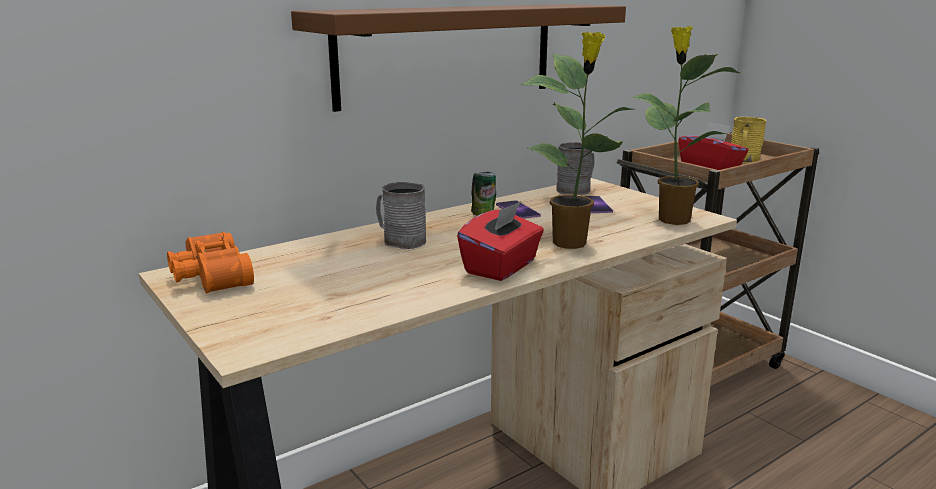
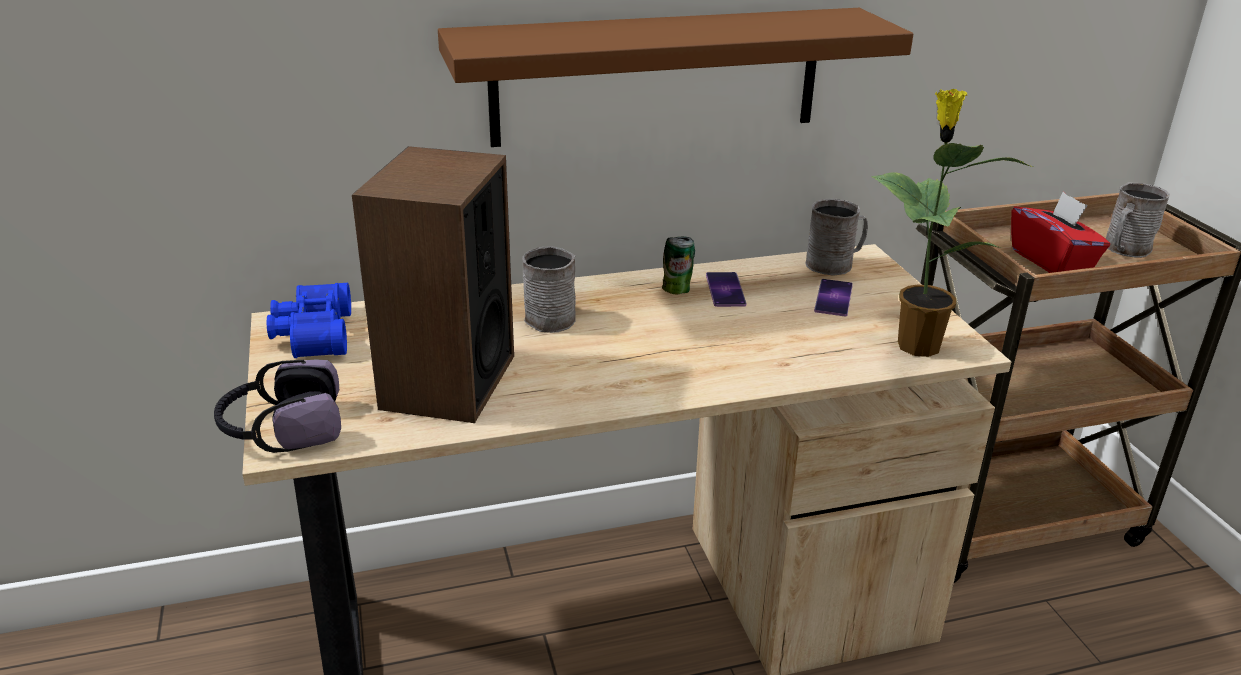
camera: 20 degrees right, 10 degrees up
(209, 278) = (311, 335): orange binoculars -> blue binoculars
(234, 339) = (282, 429): none -> headphones
(357, 287) = (447, 382): none -> speaker
(501, 267) = (628, 384): red tissue box -> none
(572, 243) = (745, 362): potted plant -> none
(744, 160) = (1125, 249): yellow mug -> grey mug

